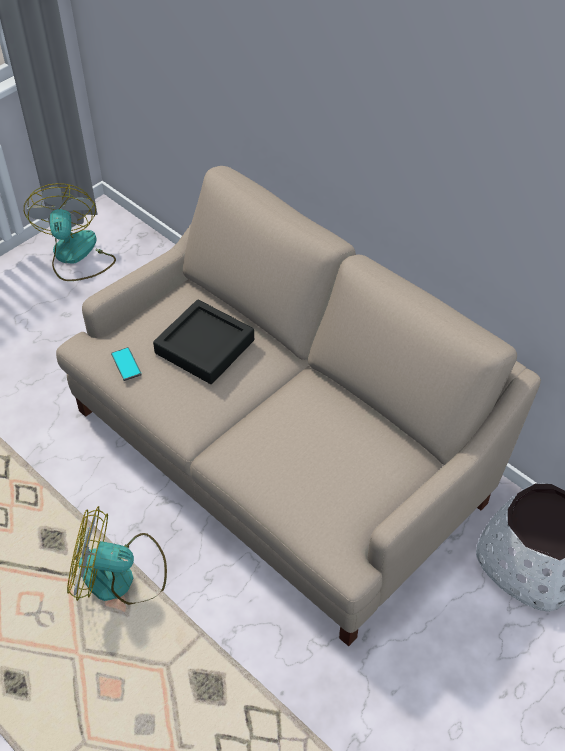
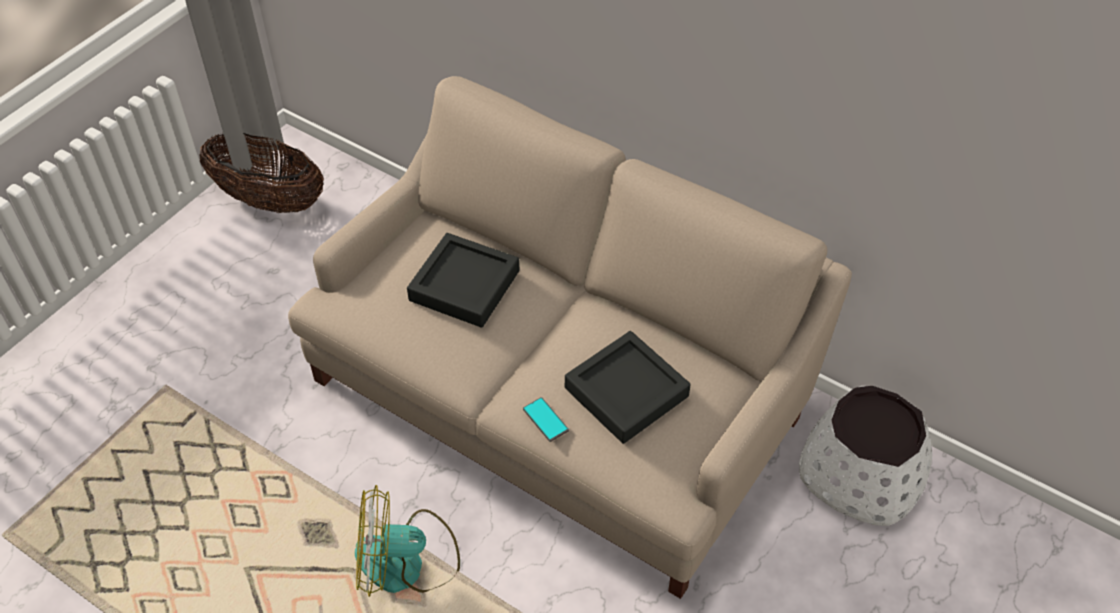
camera: 10 degrees left, 0 degrees up
(75, 256) = (269, 200): fan -> basket
(126, 364) = (378, 318): phone -> phone (545, 420)
(323, 458) = (626, 392): none -> black tray

